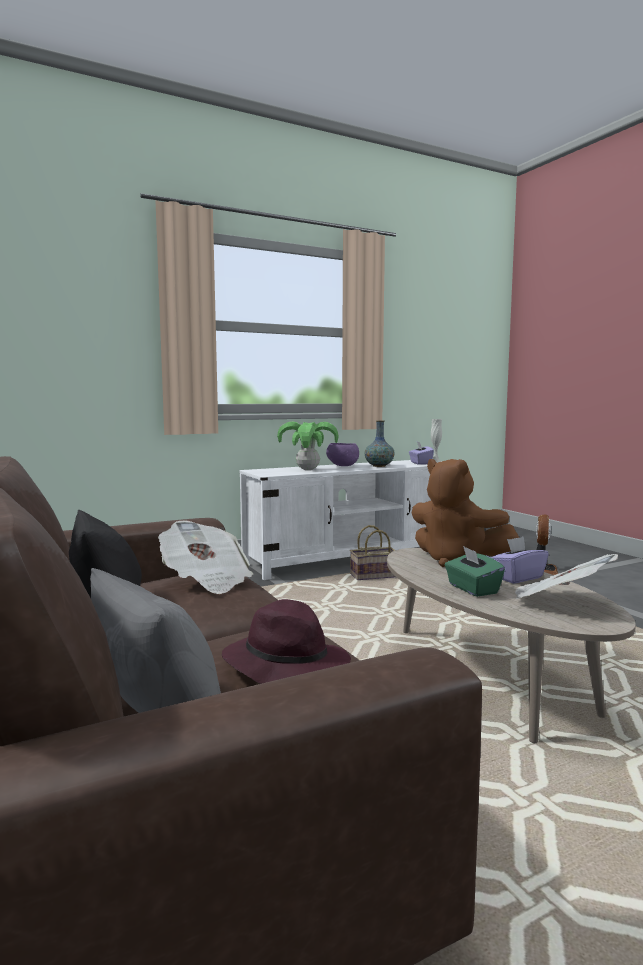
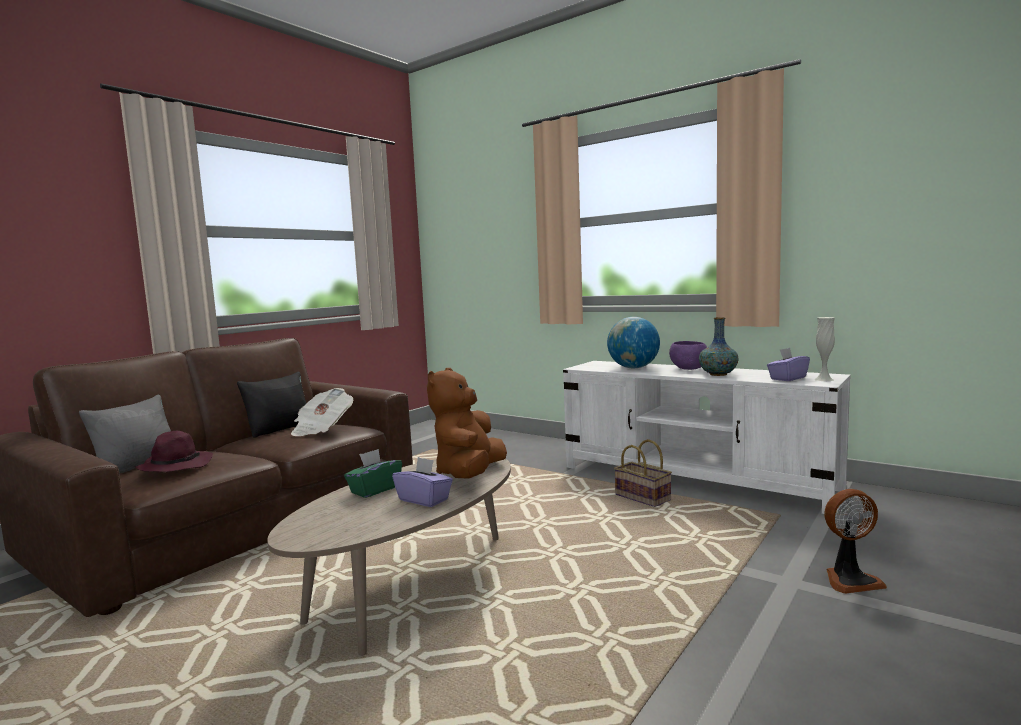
camera: 65 degrees right, 0 degrees up
(307, 469) = (633, 368): potted plant -> globe
(558, 602) = (352, 520): newspaper -> none

